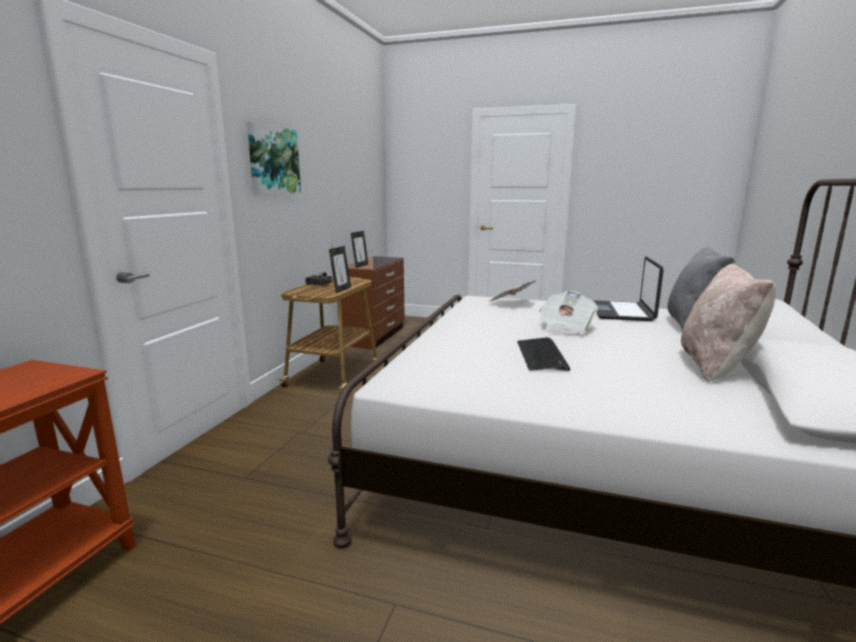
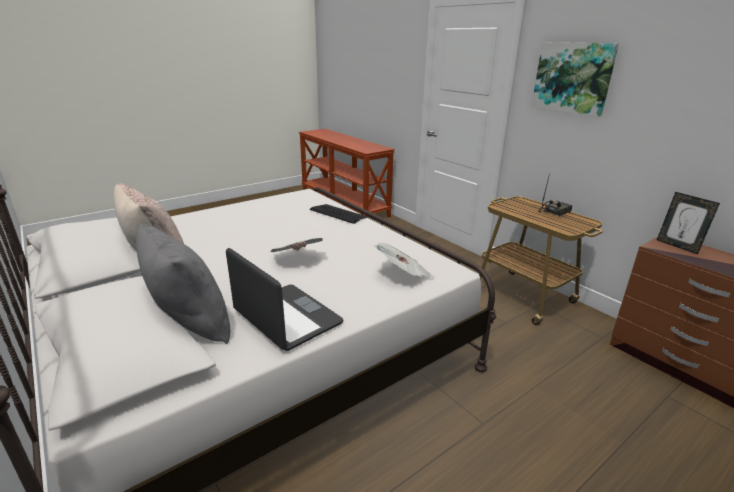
camera: 125 degrees right, 10 degrees up
(341, 290) = (521, 215): picture frame -> none
(542, 355) = (272, 228): keyboard -> keyboard (338, 214)

